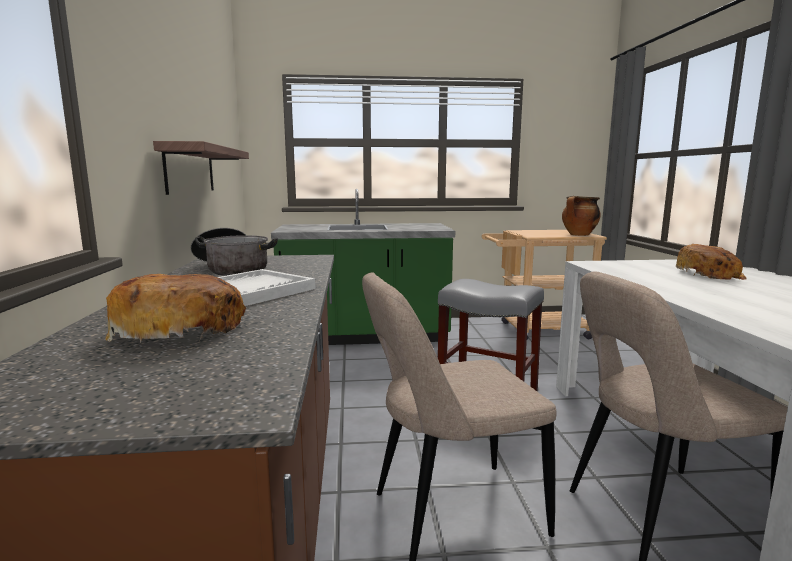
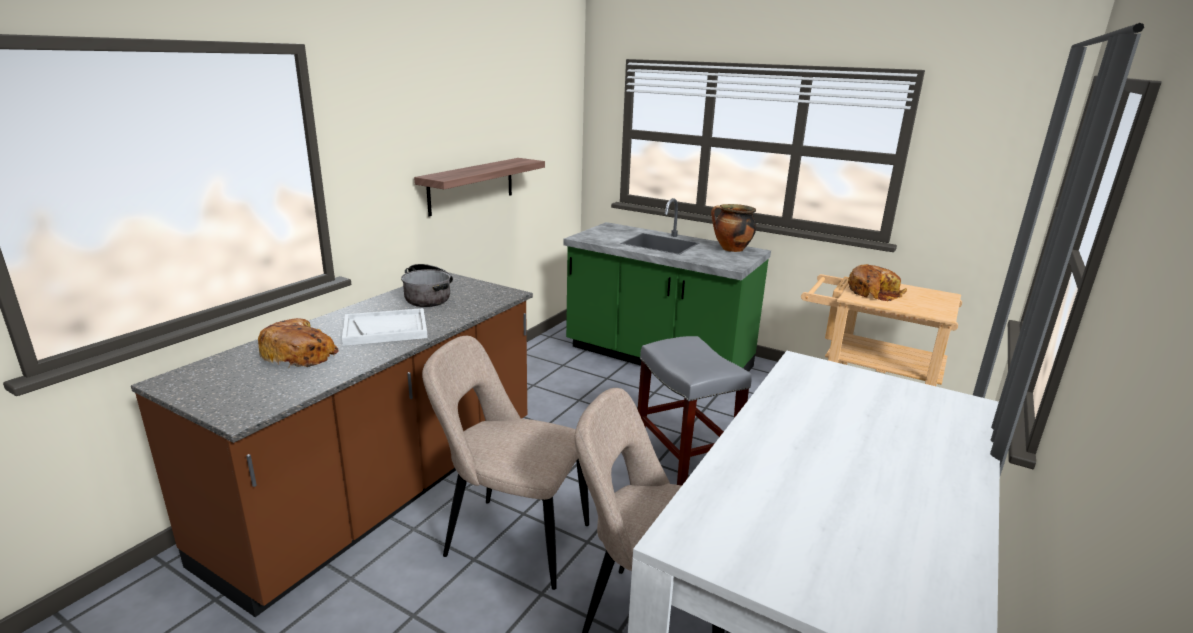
camera: 35 degrees right, 10 degrees up
(579, 235) = (923, 309): cooking pot -> cooking pot (731, 249)
(710, 275) = (890, 424): bread -> bread (873, 292)

